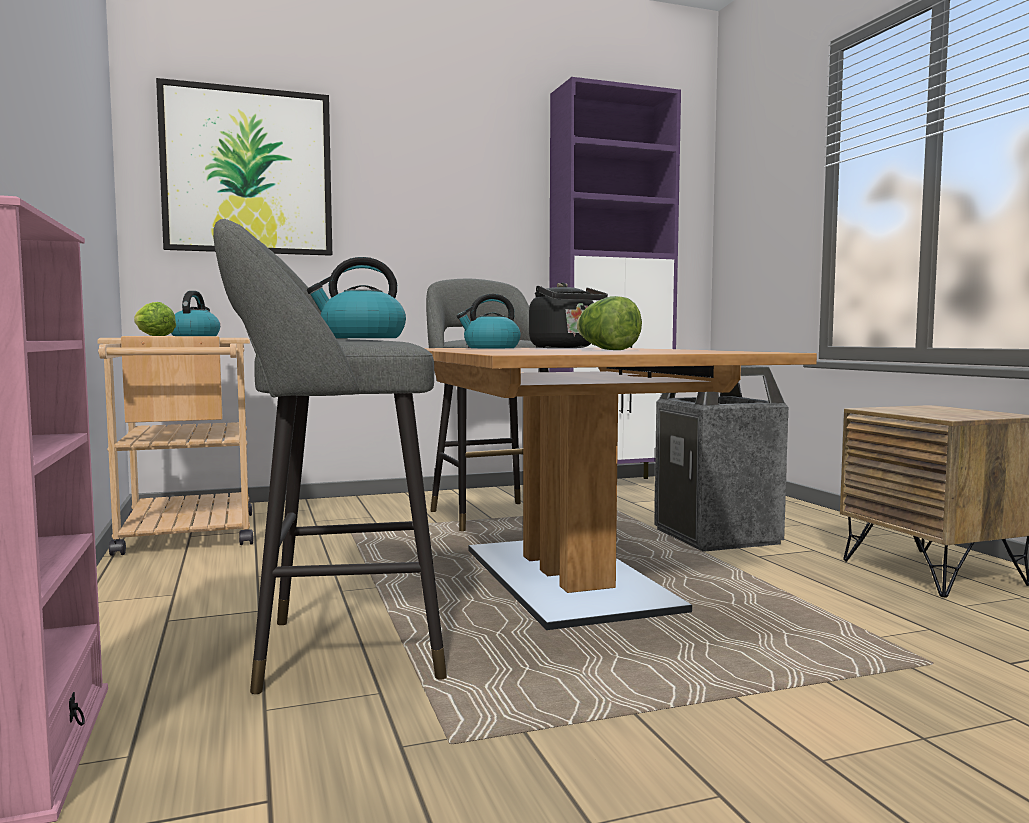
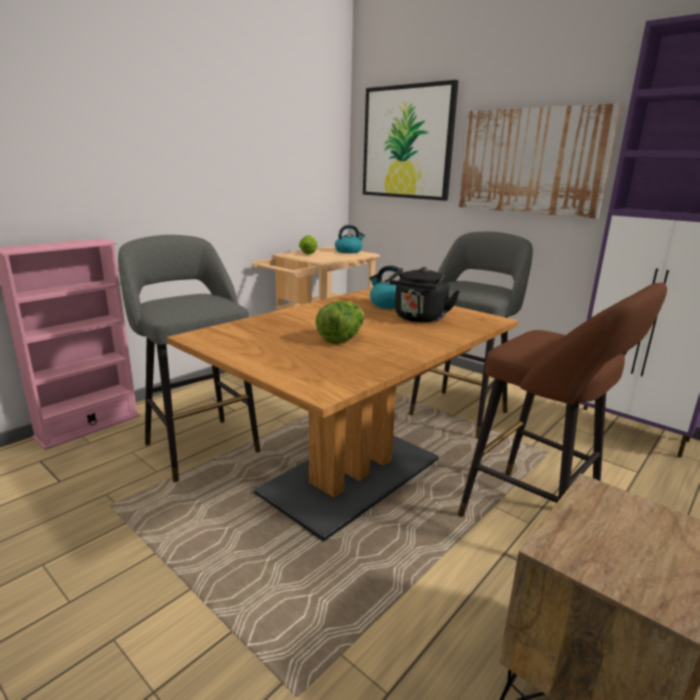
camera: 60 degrees right, 15 degrees up
(362, 338) = (187, 303): kettle -> none
(443, 207) = (531, 161): none -> picture
(717, 537) = (536, 519): trash can -> brown stool

